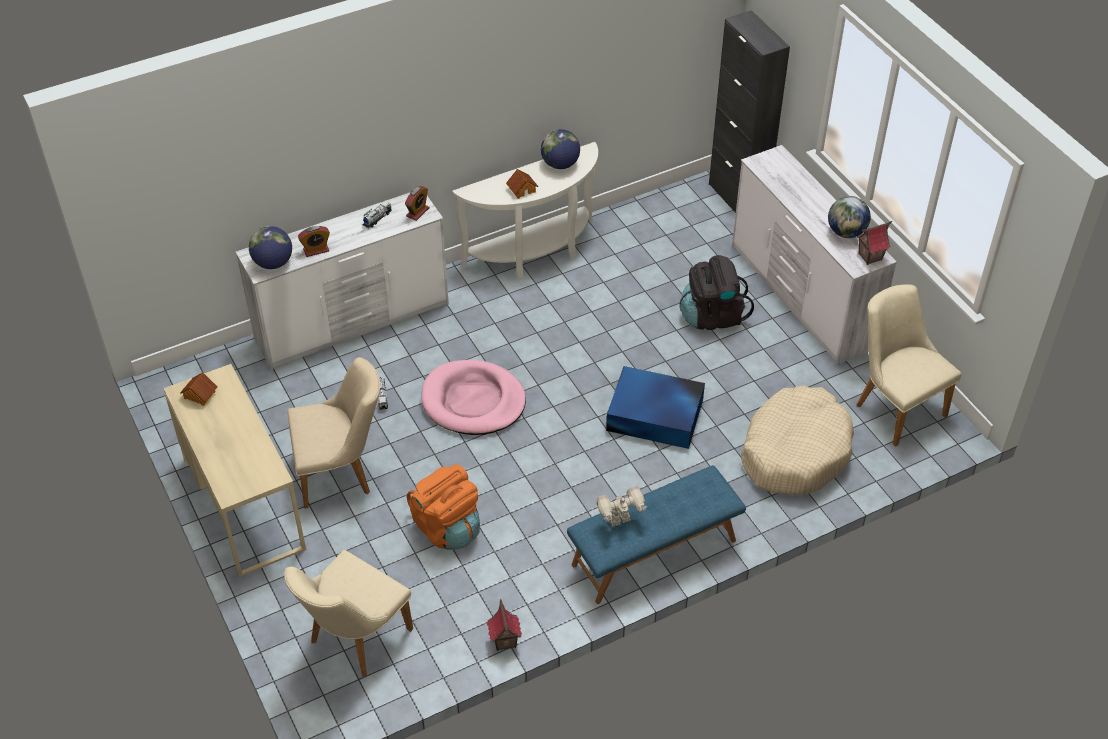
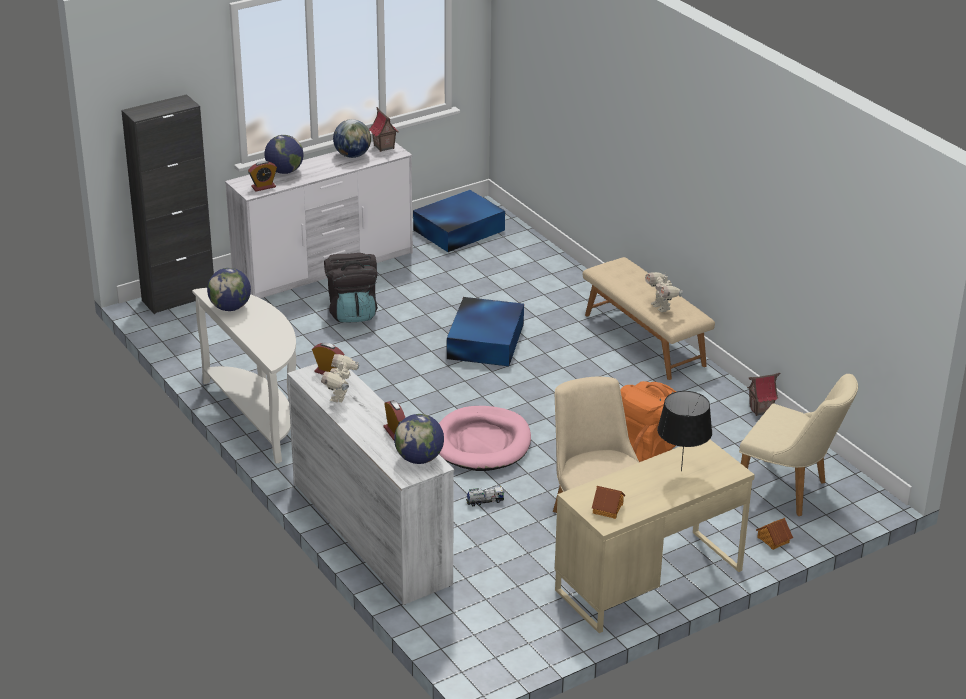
camera: 95 degrees left, 15 degrees down
(241, 453) = (681, 470): none -> black table lamp
(377, 219) = (340, 397): toy truck -> toy robot
(522, 189) = (271, 328): toy house -> toy house (773, 540)
(654, 553) = (645, 339): blue bench -> beige bench
(769, 170) = (263, 187): none -> alarm clock
(795, 451) = (517, 275): beige dog bed -> none
(804, 184) = (284, 171): none -> globe
(894, 405) = (457, 230): beige chair -> blue storage box

